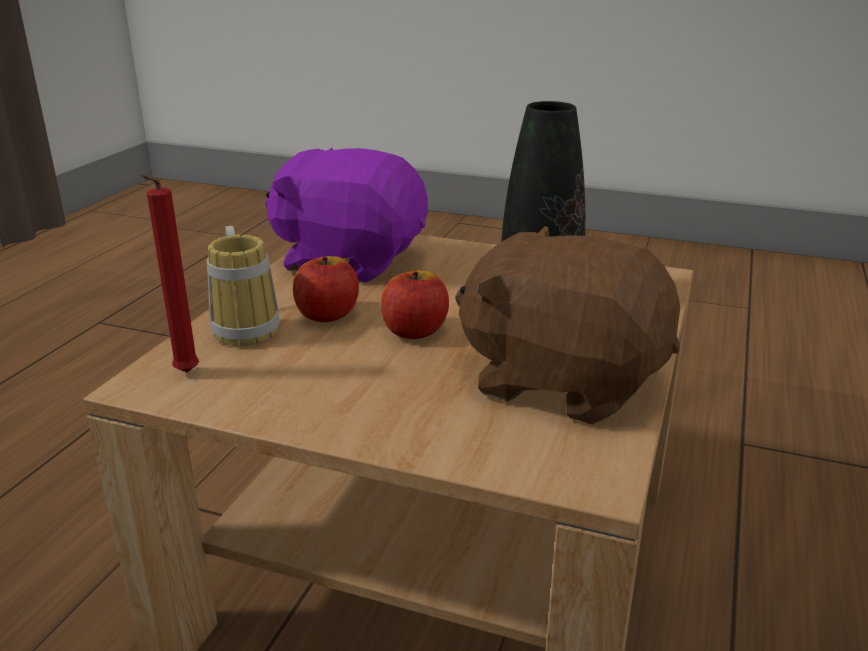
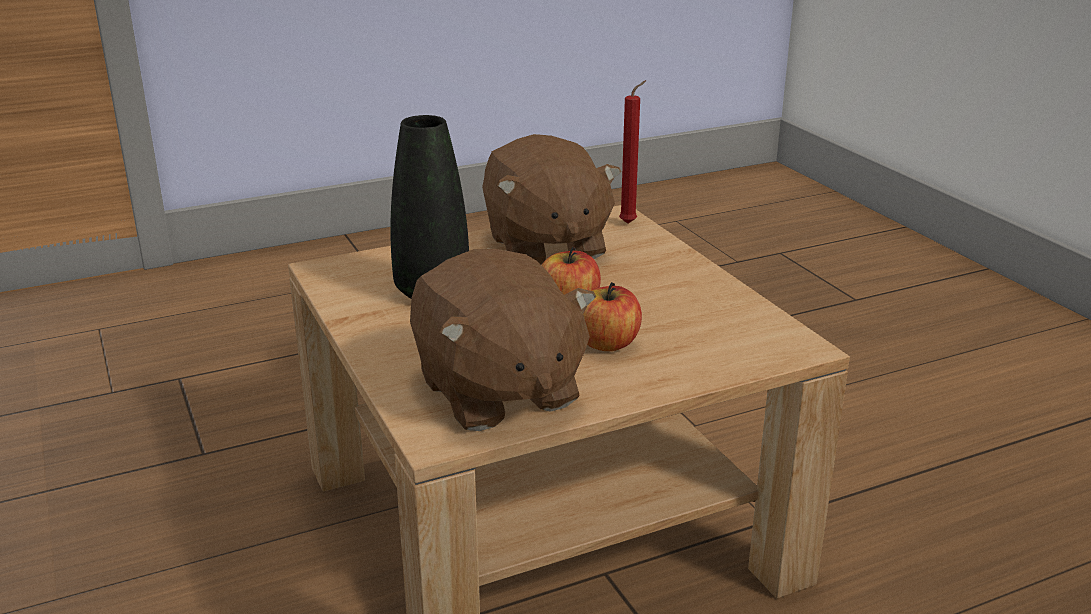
camera: 135 degrees left, 0 degrees up
(184, 374) = (766, 341): red candle -> red candle (630, 223)
(248, 327) = (680, 360): mug -> none
(350, 260) = (496, 392): purple plush toy -> brown plush toy

